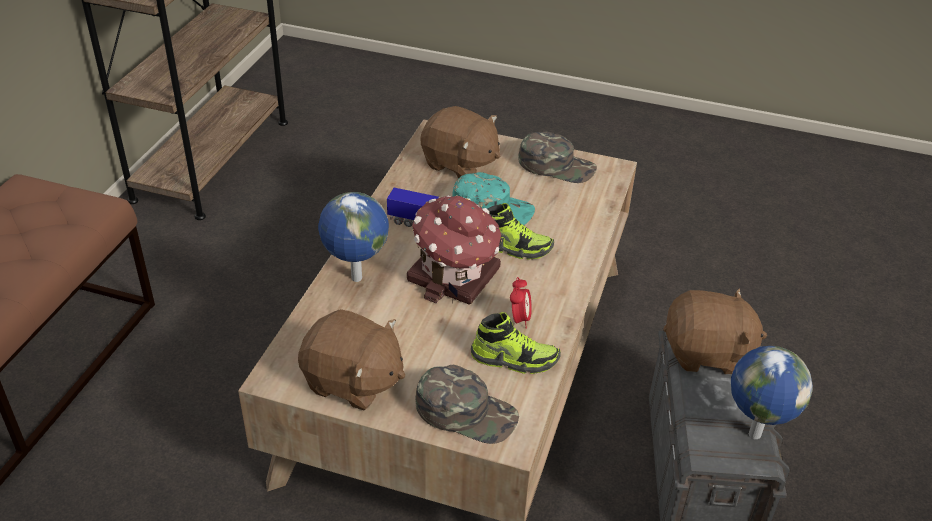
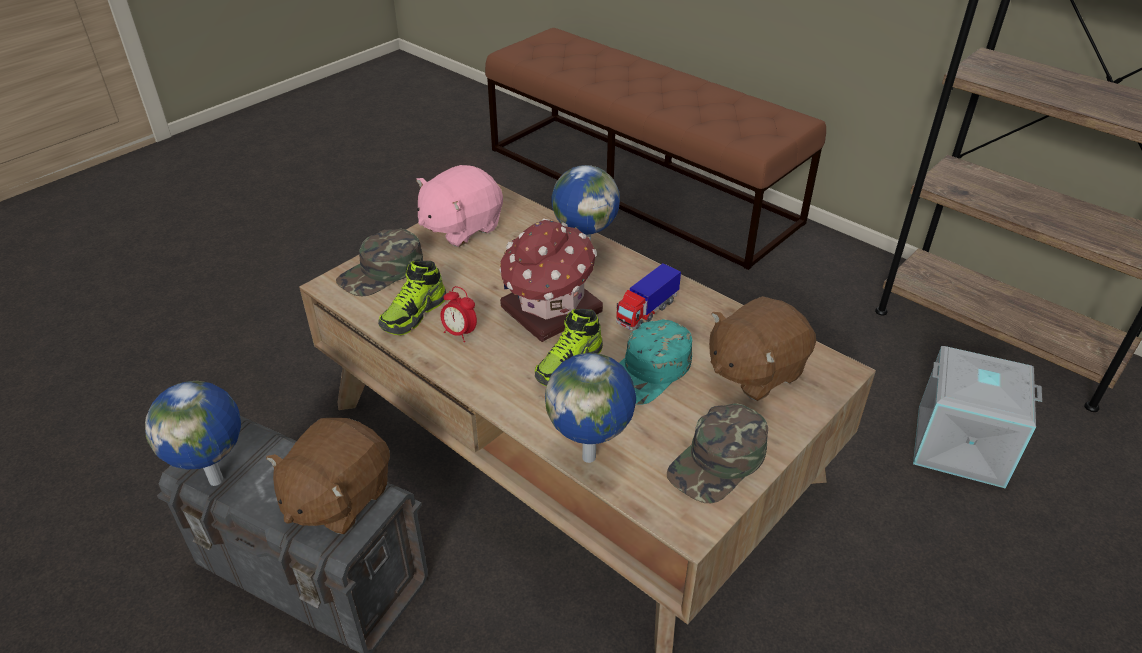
camera: 115 degrees right, 0 degrees up
(353, 382) = (460, 227): brown plush toy -> pink plush toy
(354, 173) = (959, 446): none -> grey storage box
(594, 215) = (591, 457): none -> globe

